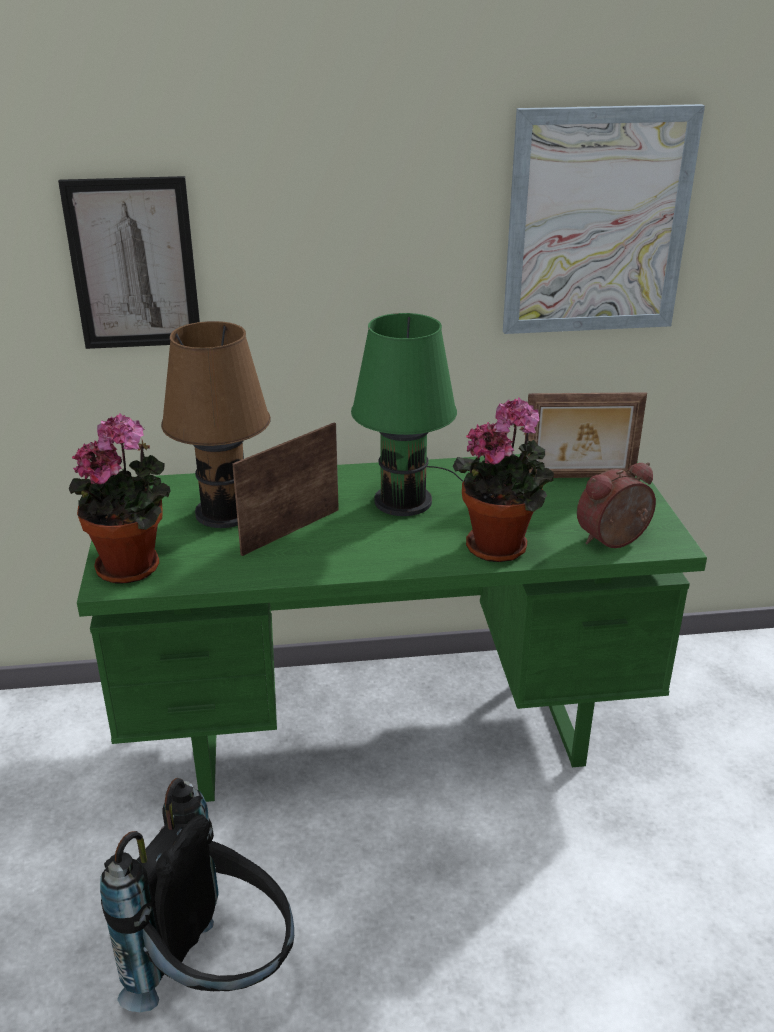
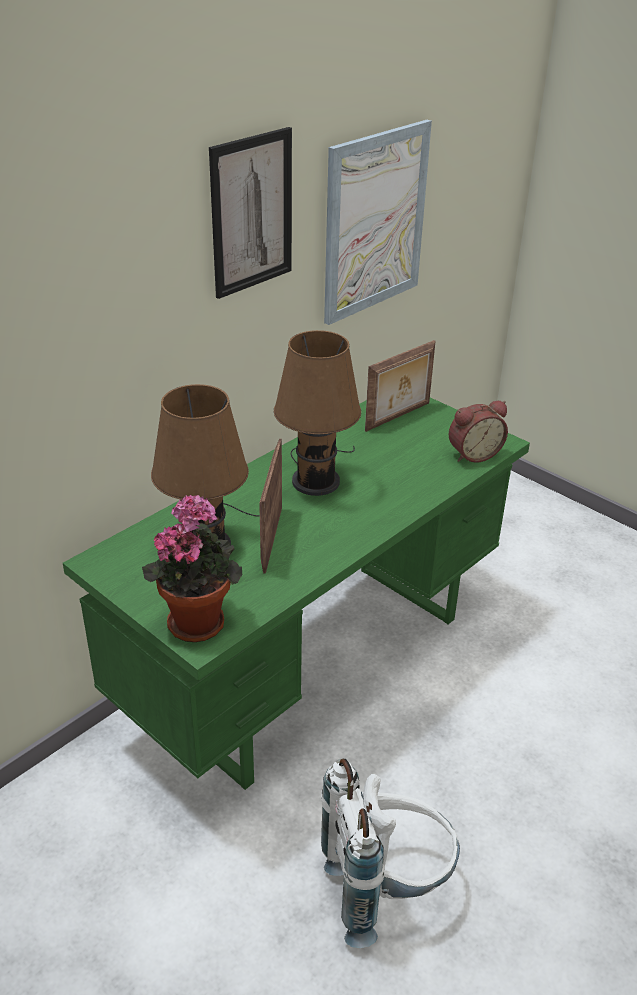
camera: 40 degrees left, 5 degrees up
(133, 264) = (72, 357): picture -> picture (251, 213)
(216, 974) = (385, 887): black backpack -> white backpack
(408, 499) = (316, 478): green table lamp -> brown table lamp
(501, 545) = (416, 486): potted plant -> none
(615, 541) = (473, 453): alarm clock -> alarm clock turned 135 degrees counterclockwise

